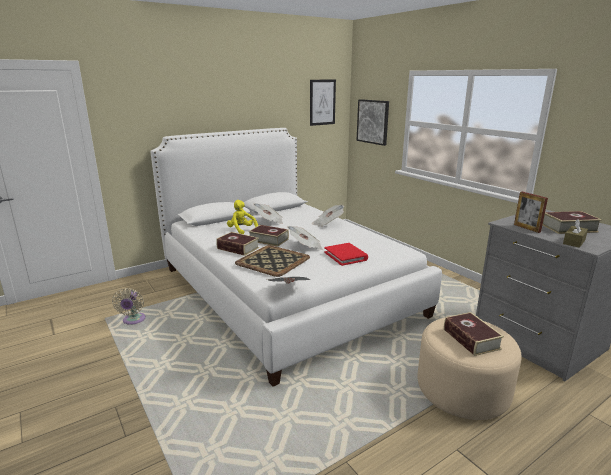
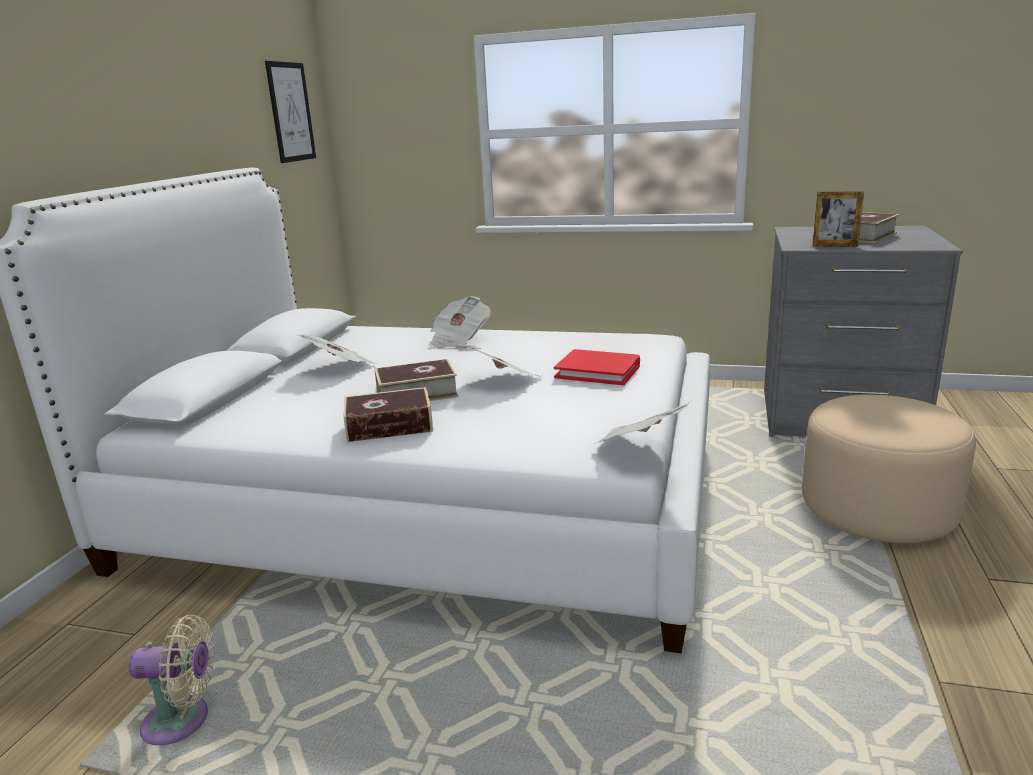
camera: 40 degrees left, 0 degrees up
(133, 320) = (183, 721): beige fan -> beige fan turned 45 degrees counterclockwise
(242, 231) = (322, 398): yellow plush toy -> none
(272, 260) = (509, 417): tray -> none
(373, 121) = (398, 144): picture -> none
(471, 339) = (898, 418): book -> none
(574, 242) = (910, 245): brown tissue box -> none

